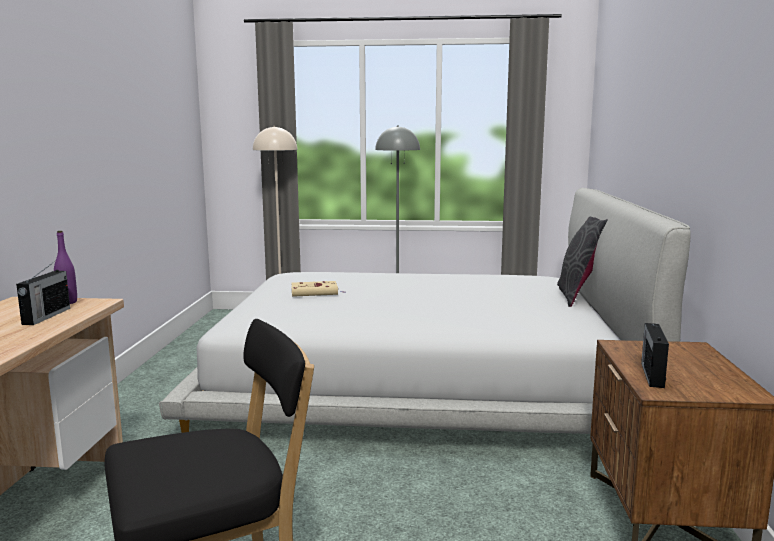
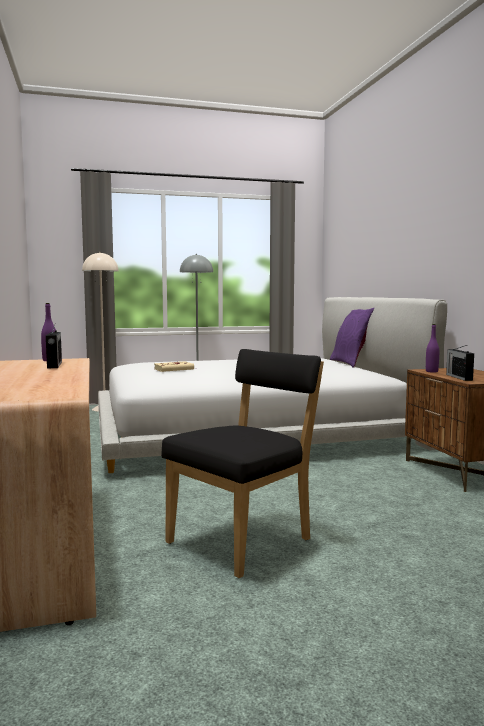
camera: 20 degrees left, 5 degrees down
(578, 296) = (350, 363): grey pillow -> purple pillow
(628, 351) = (431, 371): none -> purple bottle

